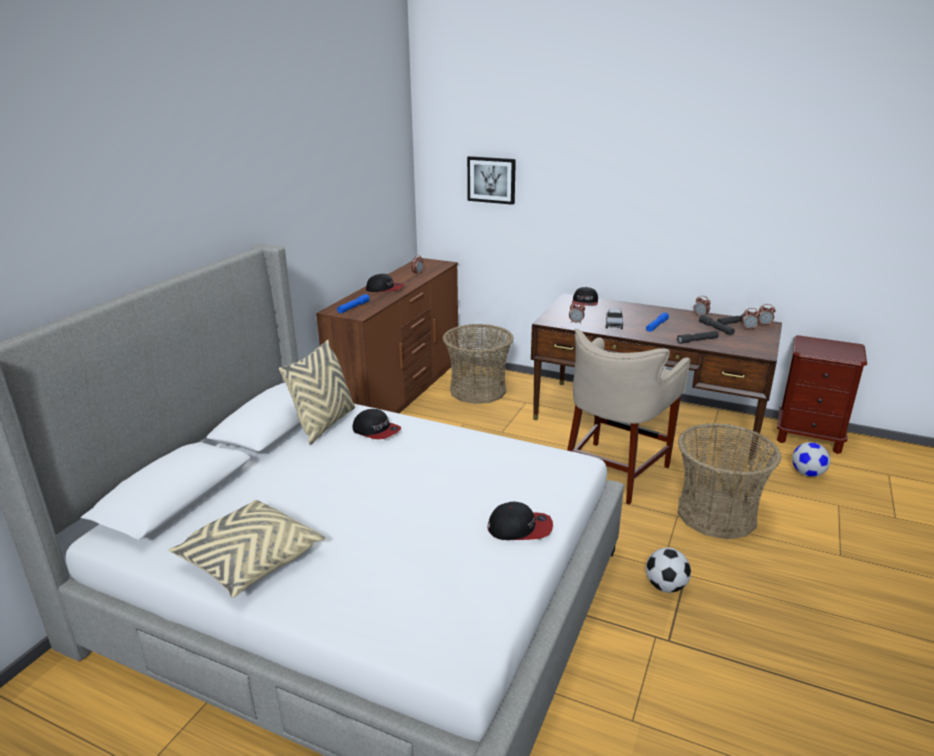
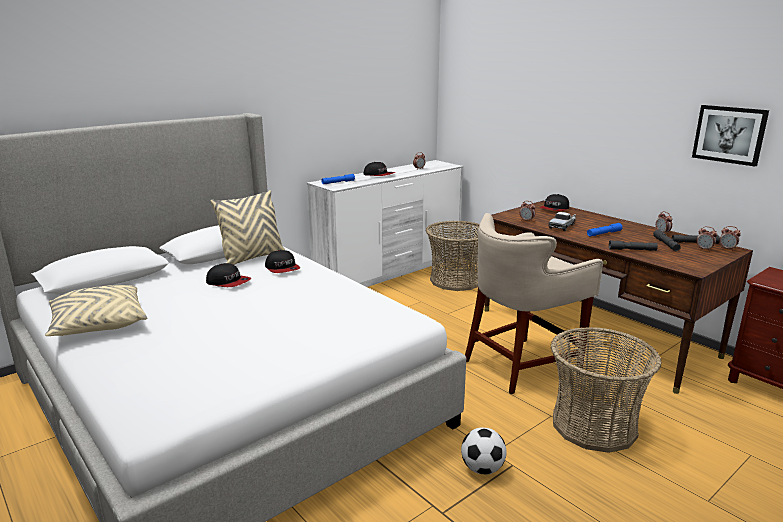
camera: 25 degrees right, 5 degrees down
(401, 393) = (390, 271): brown dresser -> white dresser
(491, 180) = (493, 91): picture -> picture (729, 134)
(520, 528) = (305, 353): cap -> cap (228, 282)
(807, 474) = (738, 417): football -> none

